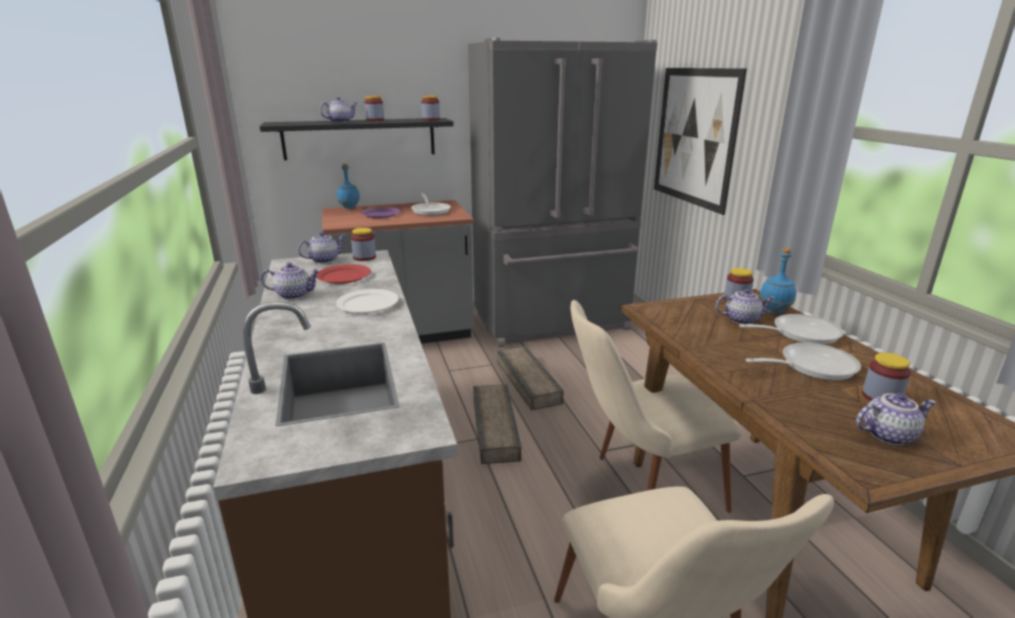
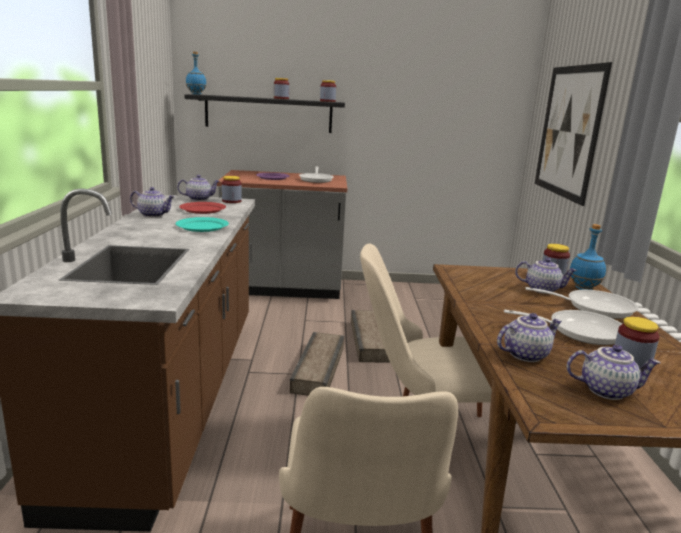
camera: 15 degrees right, 5 degrees down
(340, 122) = (251, 97): teapot -> teapot (525, 354)
(350, 208) = (252, 172): blue bottle -> blue bottle (196, 94)
(367, 304) = (202, 226): white plate -> turquoise plate
(552, 322) = (420, 299): grey fridge -> none

